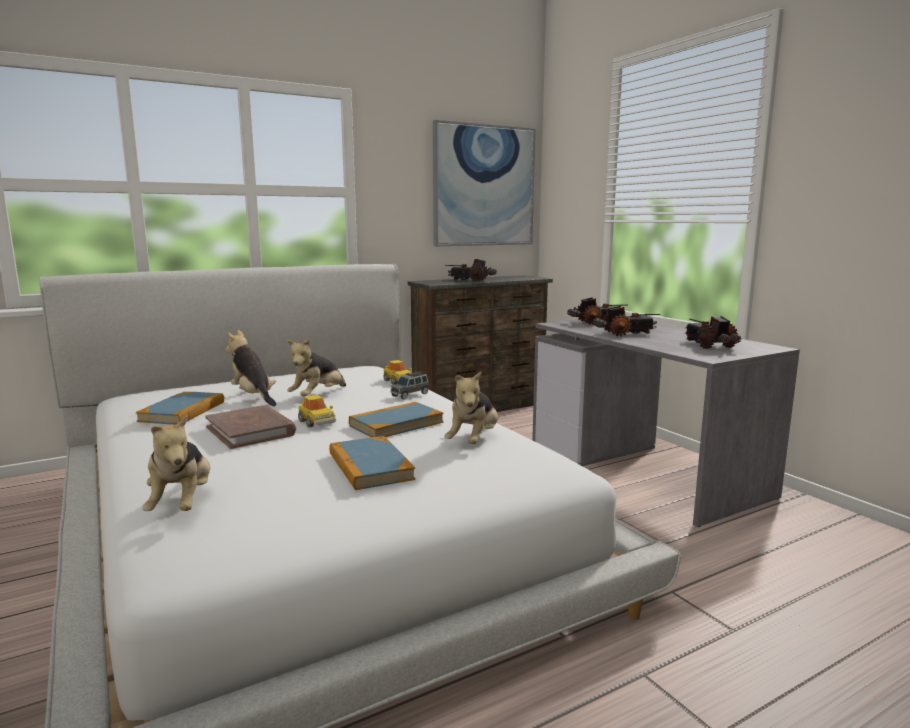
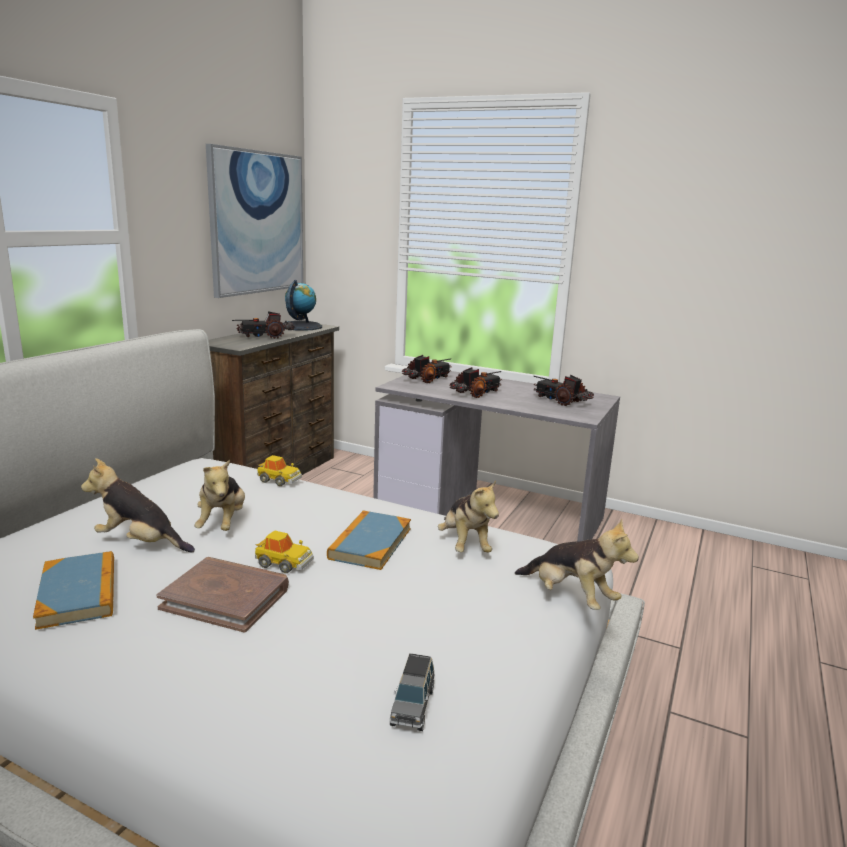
camera: 35 degrees left, 5 degrees up
(182, 504) = (316, 730): plush toy -> plush toy (570, 597)
(370, 466) = (429, 607): book -> none
(410, 395) = (322, 498): grey toy car -> grey toy car (412, 706)
(517, 277) = (301, 326): none -> globe

